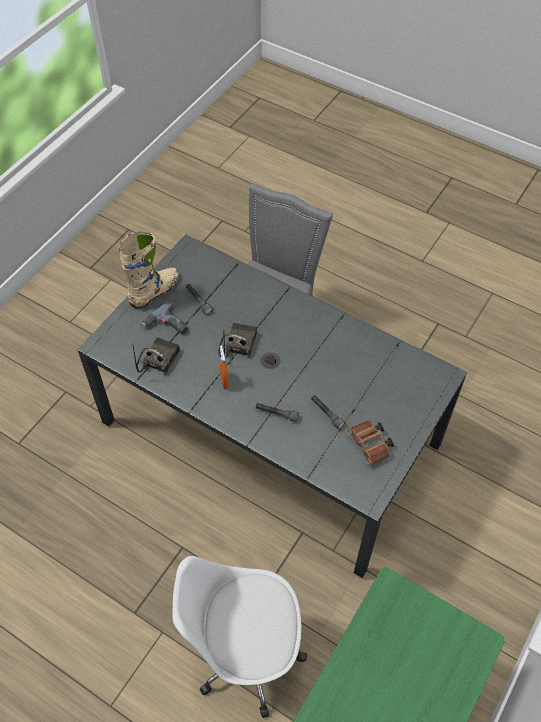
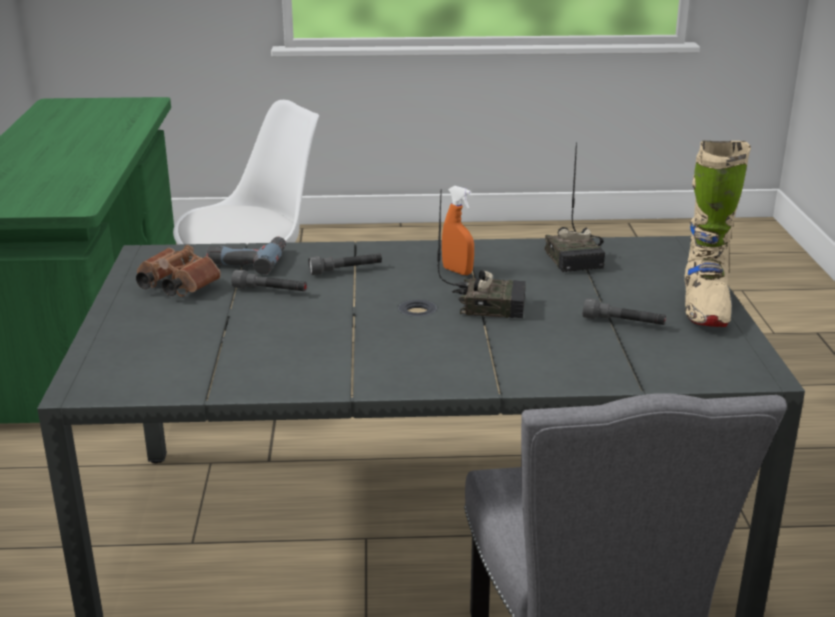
camera: 145 degrees right, 30 degrees down
(166, 326) = (621, 285): power drill -> power drill (247, 260)
(238, 344) = (490, 304): radio -> radio turned 60 degrees counterclockwise

